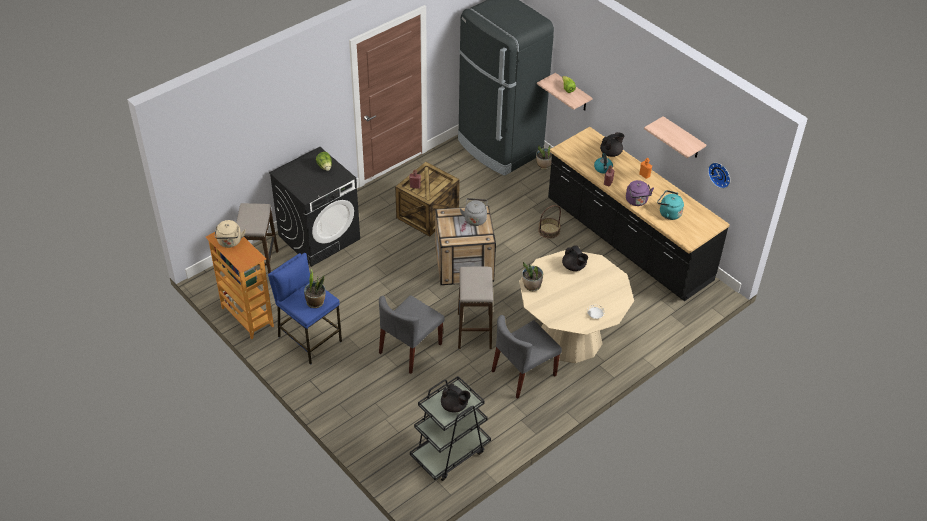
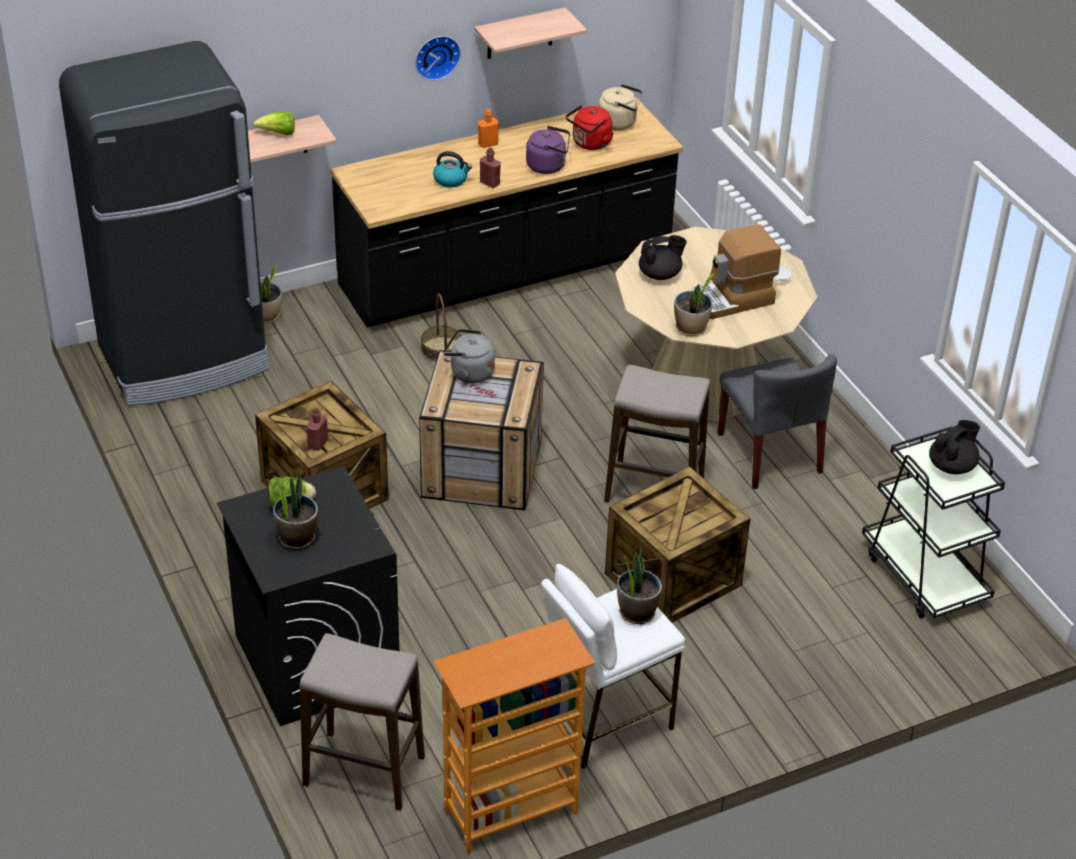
camera: 75 degrees left, 5 degrees down
(230, 242) = (495, 668): beige kettle -> beige kettle (619, 123)
(305, 173) = (297, 537): none -> potted plant
(309, 339) = (604, 720): blue stool -> white stool
(410, 349) = (673, 580): grey chair -> crate
(565, 299) = (732, 300): none -> coffee machine
(611, 153) = (414, 163): black teapot -> none
(668, 213) = (590, 144): turquoise kettle -> red kettle
(720, 174) = (599, 34): wall clock -> wall clock (436, 56)

